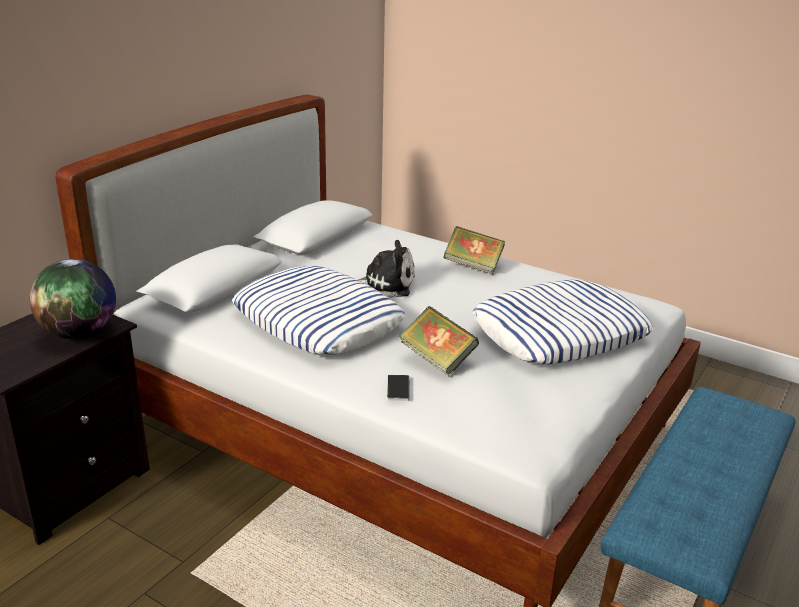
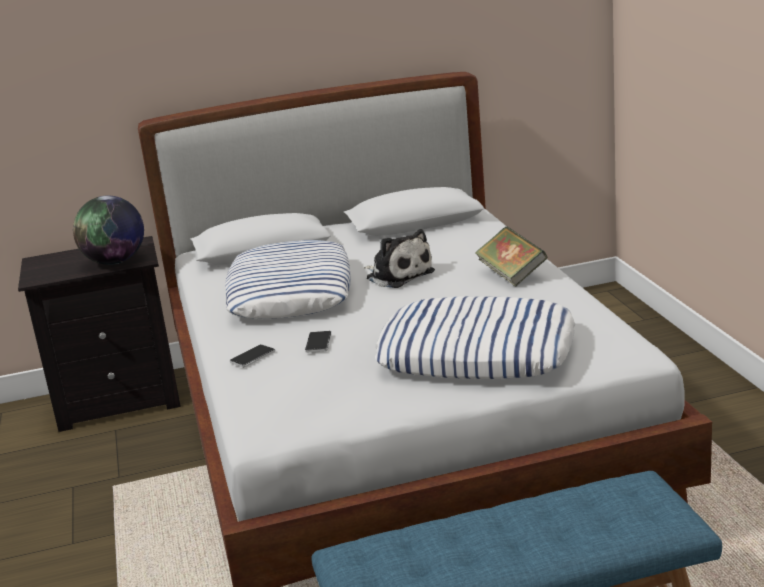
camera: 45 degrees right, 5 degrees down
(437, 359) = (318, 343): book -> phone

